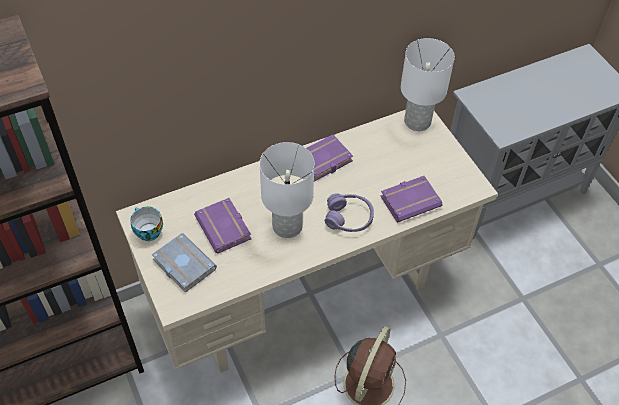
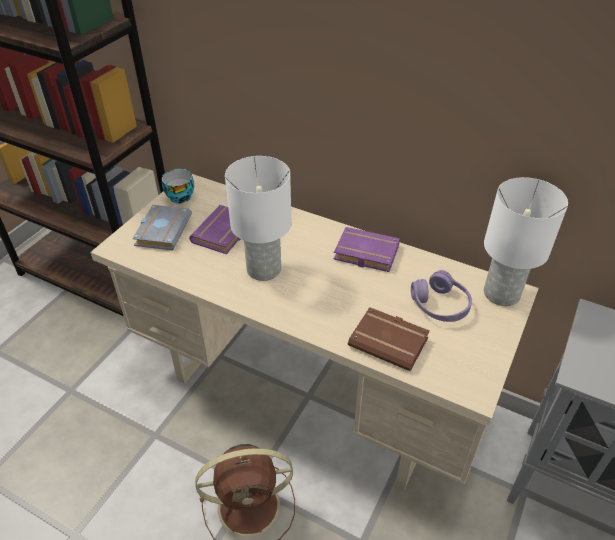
camera: 55 degrees right, 10 degrees down
(349, 218) = (316, 306): purple headphones -> purple headphones (440, 305)
(410, 200) = (390, 342): purple book -> brown book

